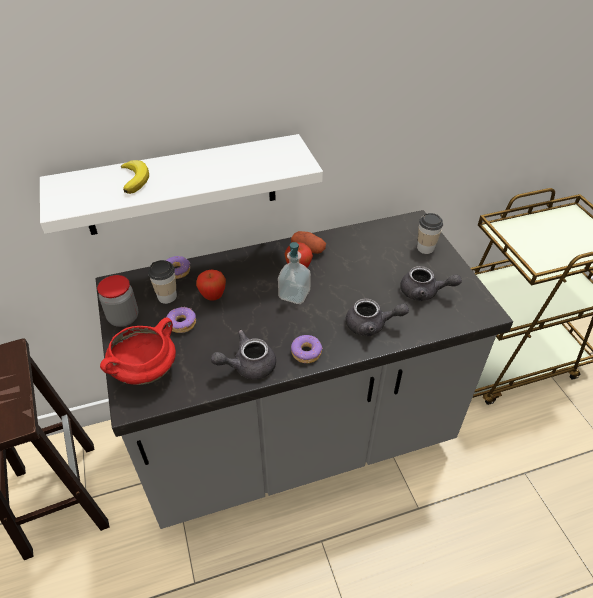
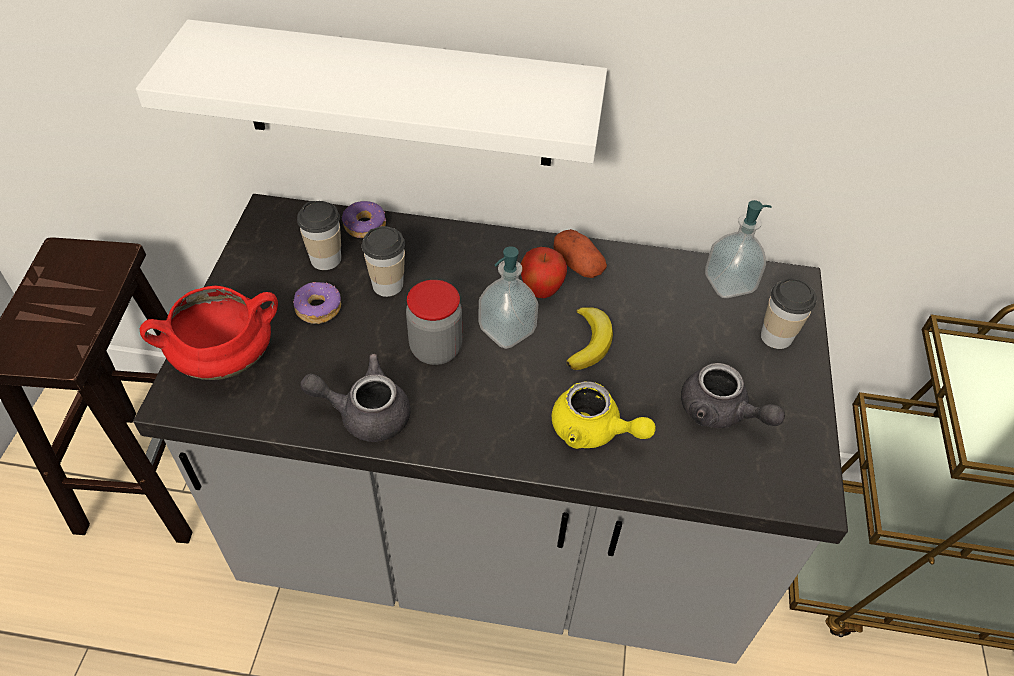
camera: 25 degrees right, 5 degrees up
(123, 318) = (249, 267): jar -> jar (436, 349)
(135, 179) = (306, 64): banana -> banana (589, 341)
(213, 296) = (388, 285): apple -> cup
(306, 353) = (463, 431): donut -> none
(371, 325) = (593, 431): grey teapot -> yellow teapot
(387, 232) = (729, 283): none -> soap dispenser

